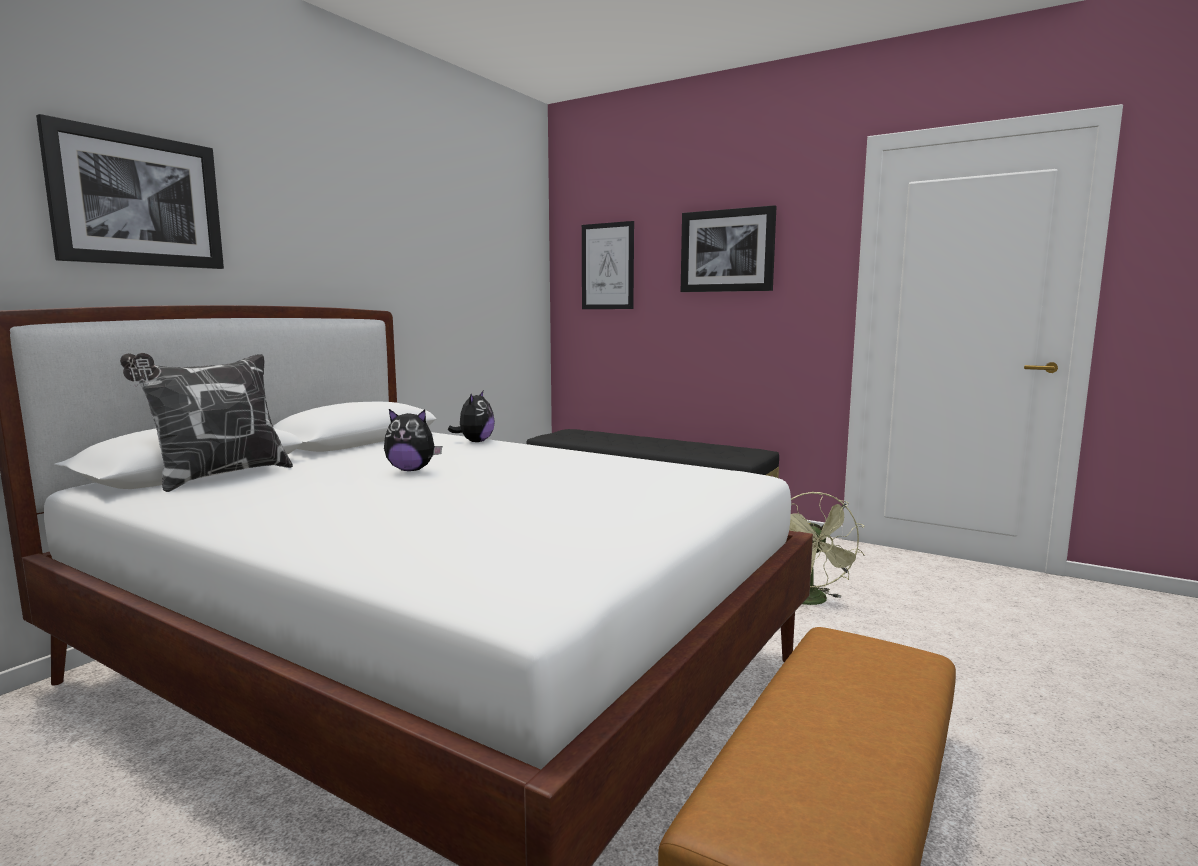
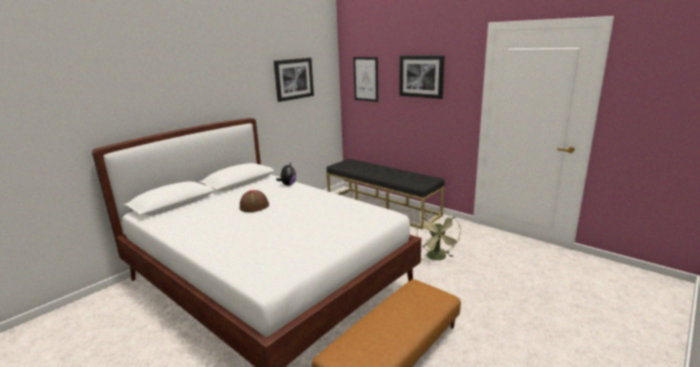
camera: 10 degrees right, 10 degrees up
(137, 200) = (143, 92): picture -> picture (293, 79)
(219, 477) = (182, 208): pillow -> none
(411, 470) = (254, 206): plush toy -> brown hat

